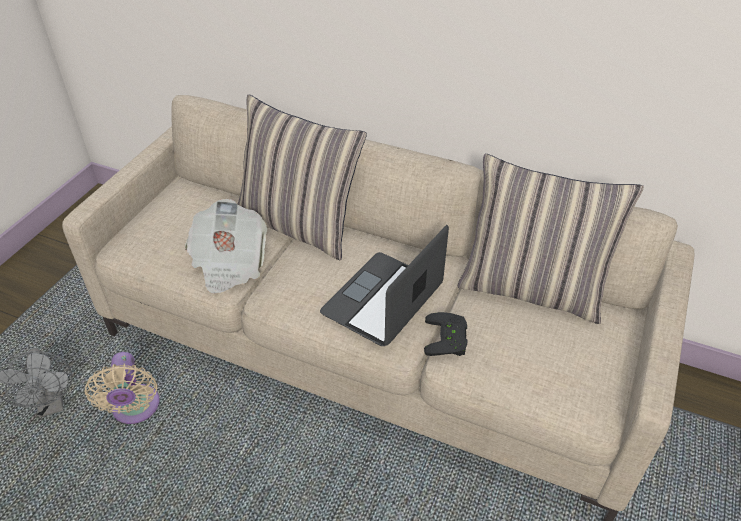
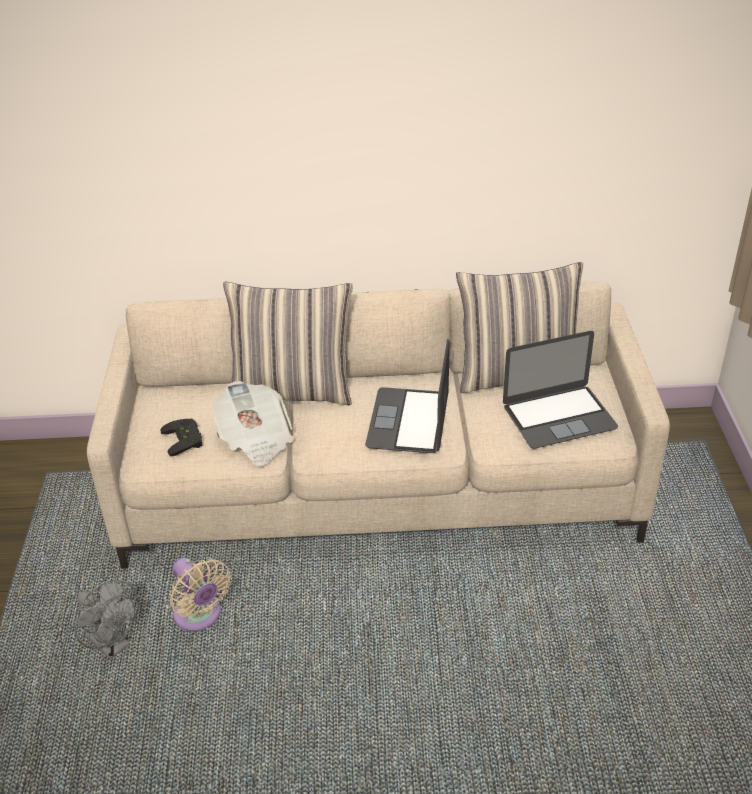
camera: 25 degrees left, 5 degrees down
(449, 339) = (479, 431): black game controller -> black game controller (185, 439)
(548, 356) = (559, 416): none -> laptop

